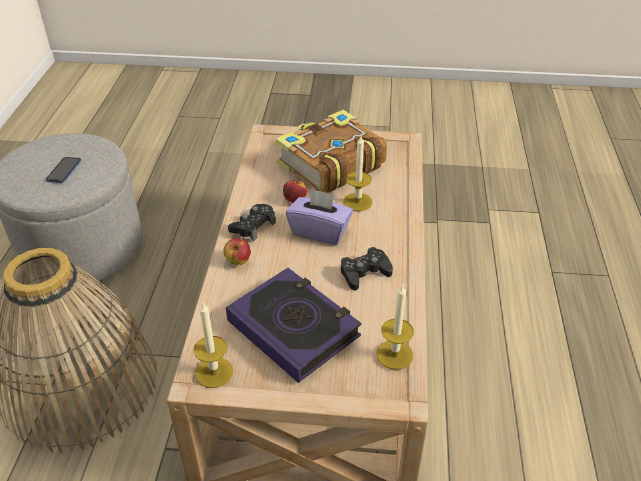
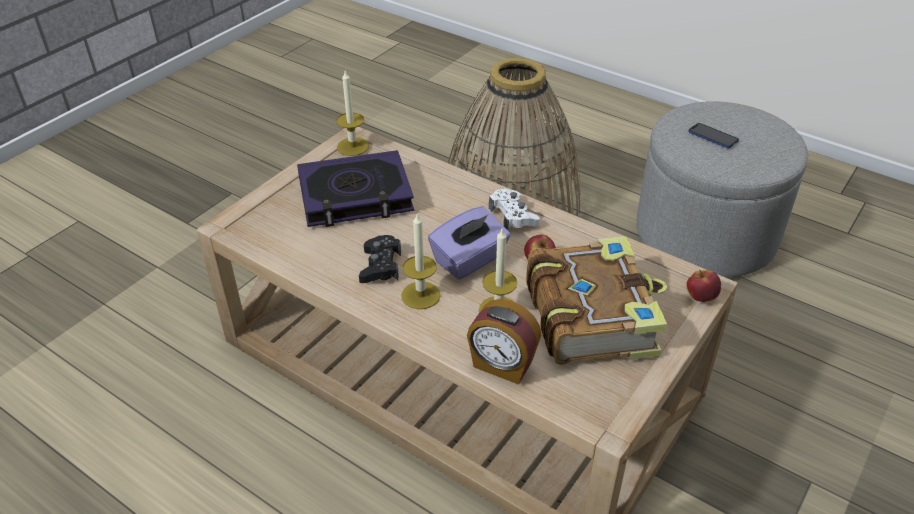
camera: 120 degrees right, 0 degrees up
(238, 261) = (467, 191): apple -> apple (700, 297)
(253, 226) = (513, 216): black game controller -> white game controller
(394, 354) = (269, 239): candle -> candle (420, 295)
(402, 184) = (502, 365): none -> alarm clock

